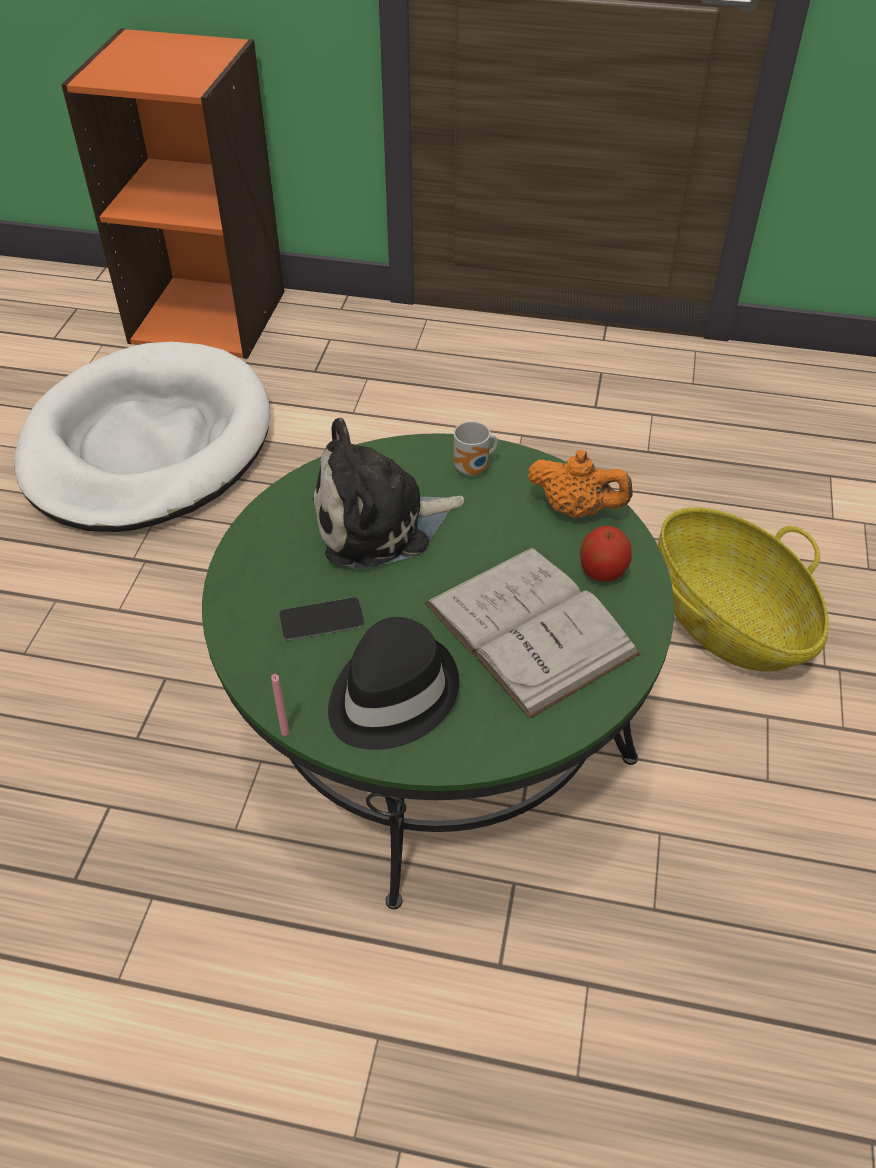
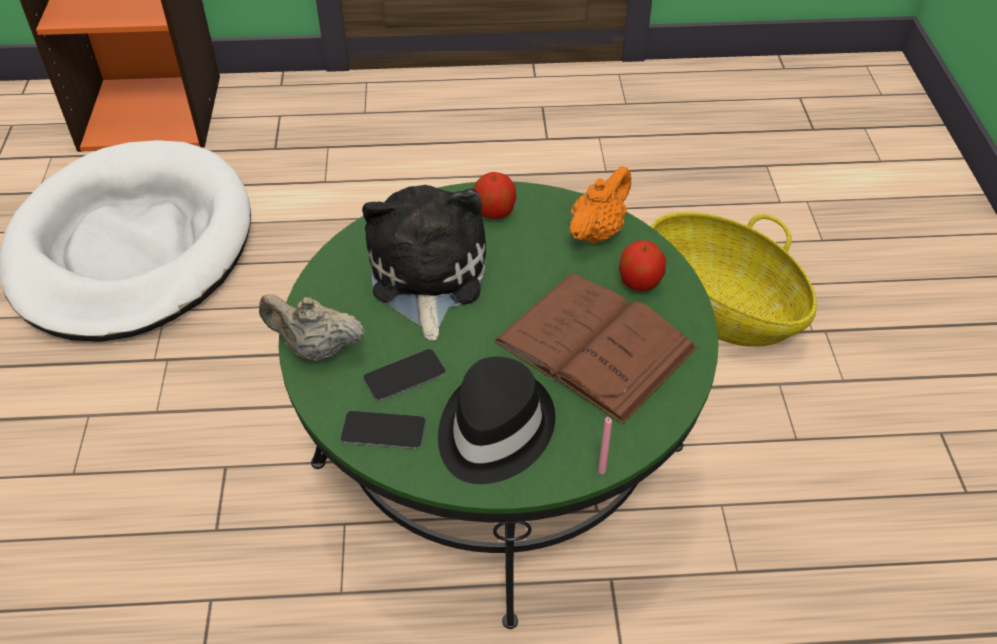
camera: 15 degrees left, 0 degrees up
(244, 575) = (315, 349): none -> beige teapot
(280, 671) = (383, 430): none -> phone
(285, 732) = (408, 485): pink candle -> pink candle (601, 471)
(379, 523) = (426, 277): plush toy -> plush toy turned 120 degrees clockwise
(474, 470) = (494, 212): mug -> apple
(530, 628) = (594, 345): white book -> brown book
(576, 509) = (597, 232): orange teapot -> orange teapot turned 60 degrees counterclockwise

